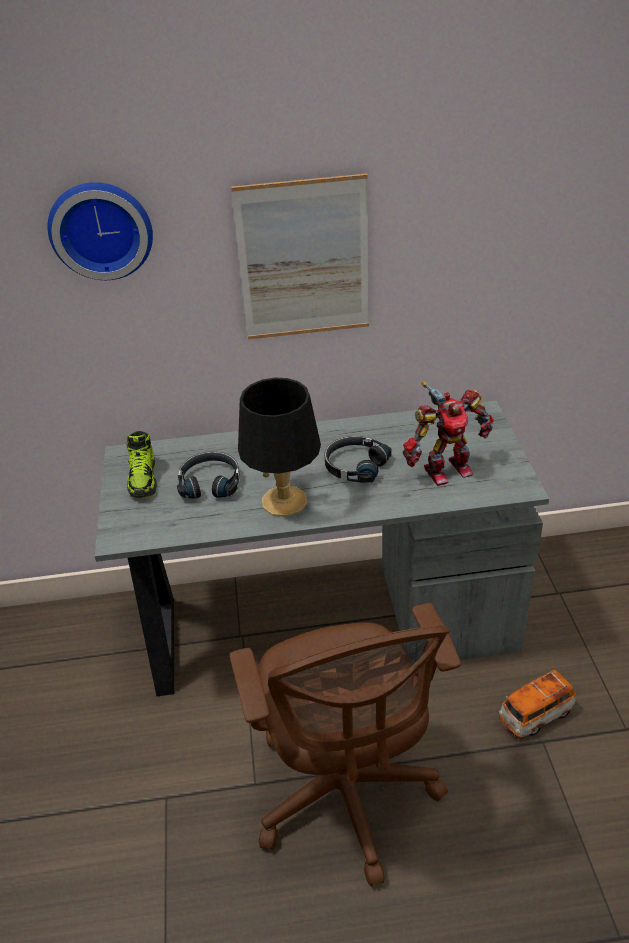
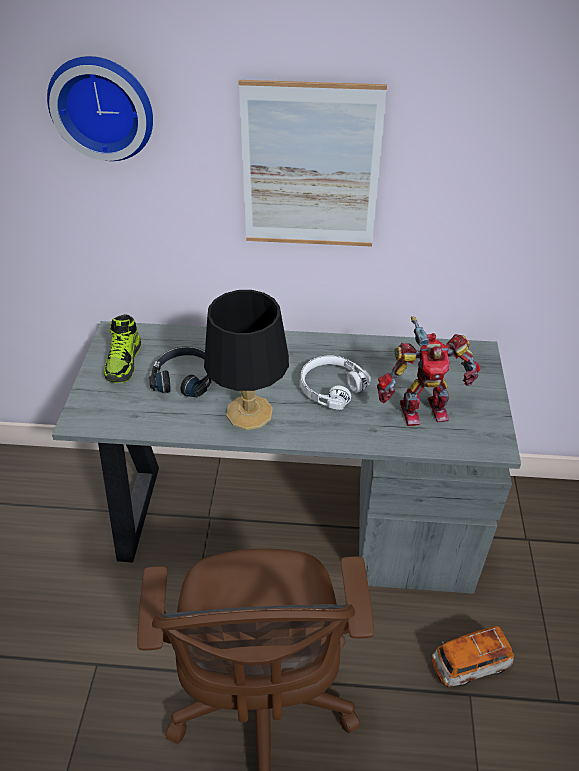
camera: 10 degrees right, 5 degrees up
(355, 466) = (331, 387): black headphones -> white headphones

